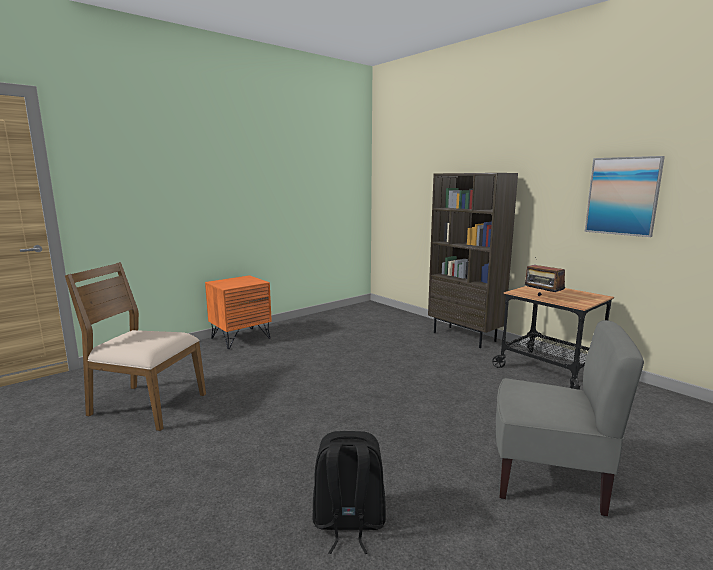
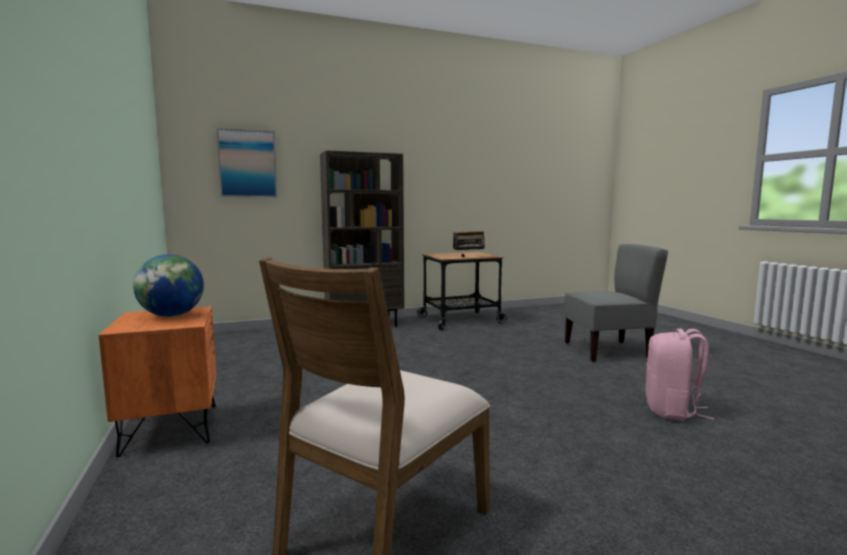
camera: 70 degrees left, 5 degrees down
(242, 282) = (172, 316): none -> globe
(348, 523) = (672, 411): black backpack -> pink backpack
(548, 478) = (607, 351): grey chair -> grey chair turned 45 degrees clockwise
(622, 196) = (470, 178): picture -> picture (247, 164)

